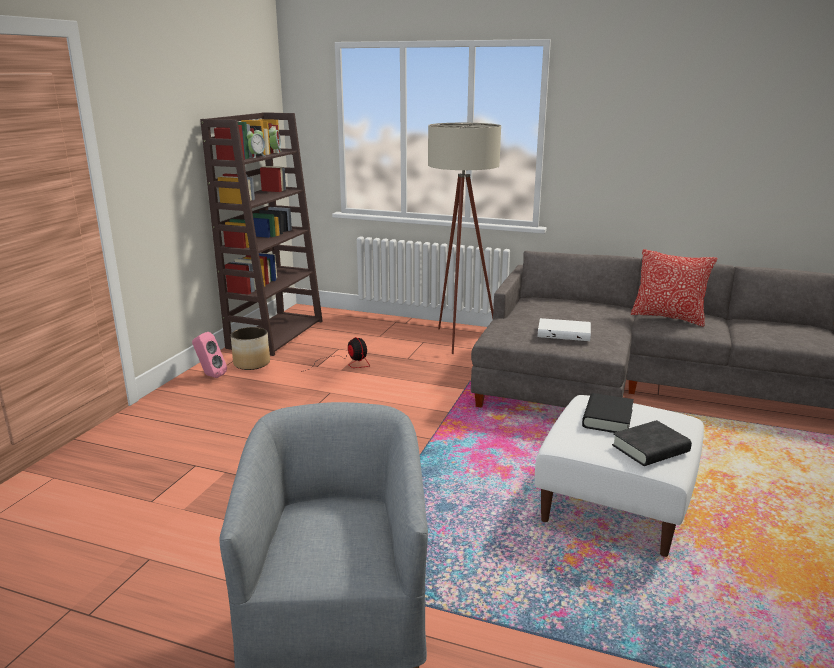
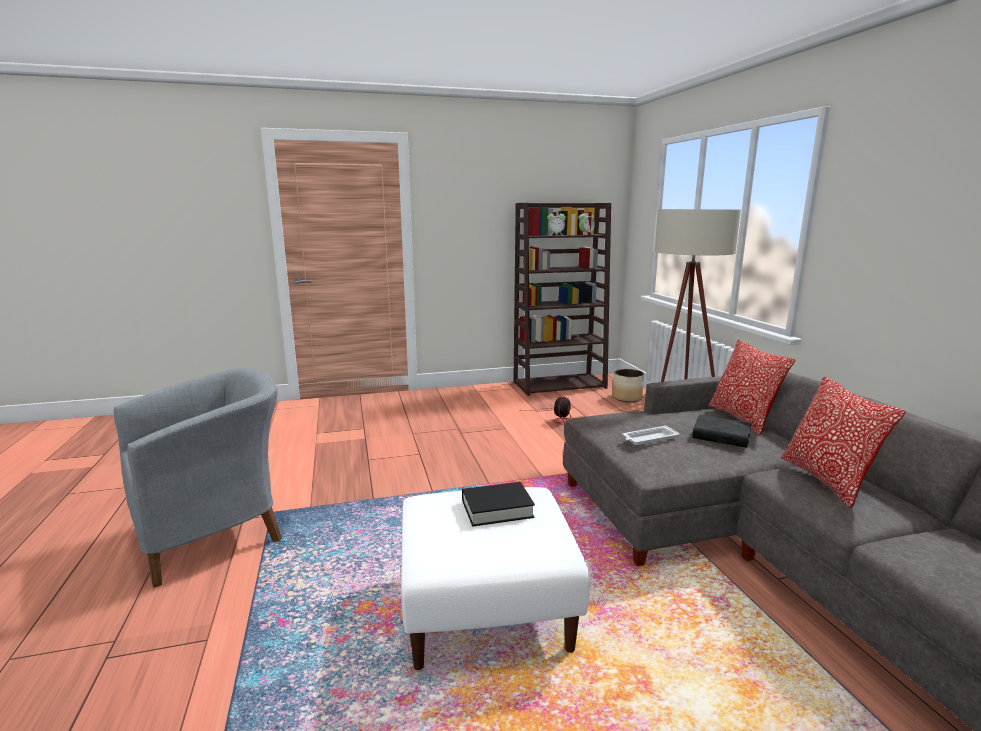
camera: 55 degrees right, 5 degrees down
(210, 375) = (472, 392): pink speaker -> none
(251, 363) = (506, 394): planter -> planter (626, 398)
(558, 299) = (743, 418): none -> pillow
(564, 332) = (649, 439): white book -> white tray
(650, 449) = (454, 545): black book -> black book (721, 436)

